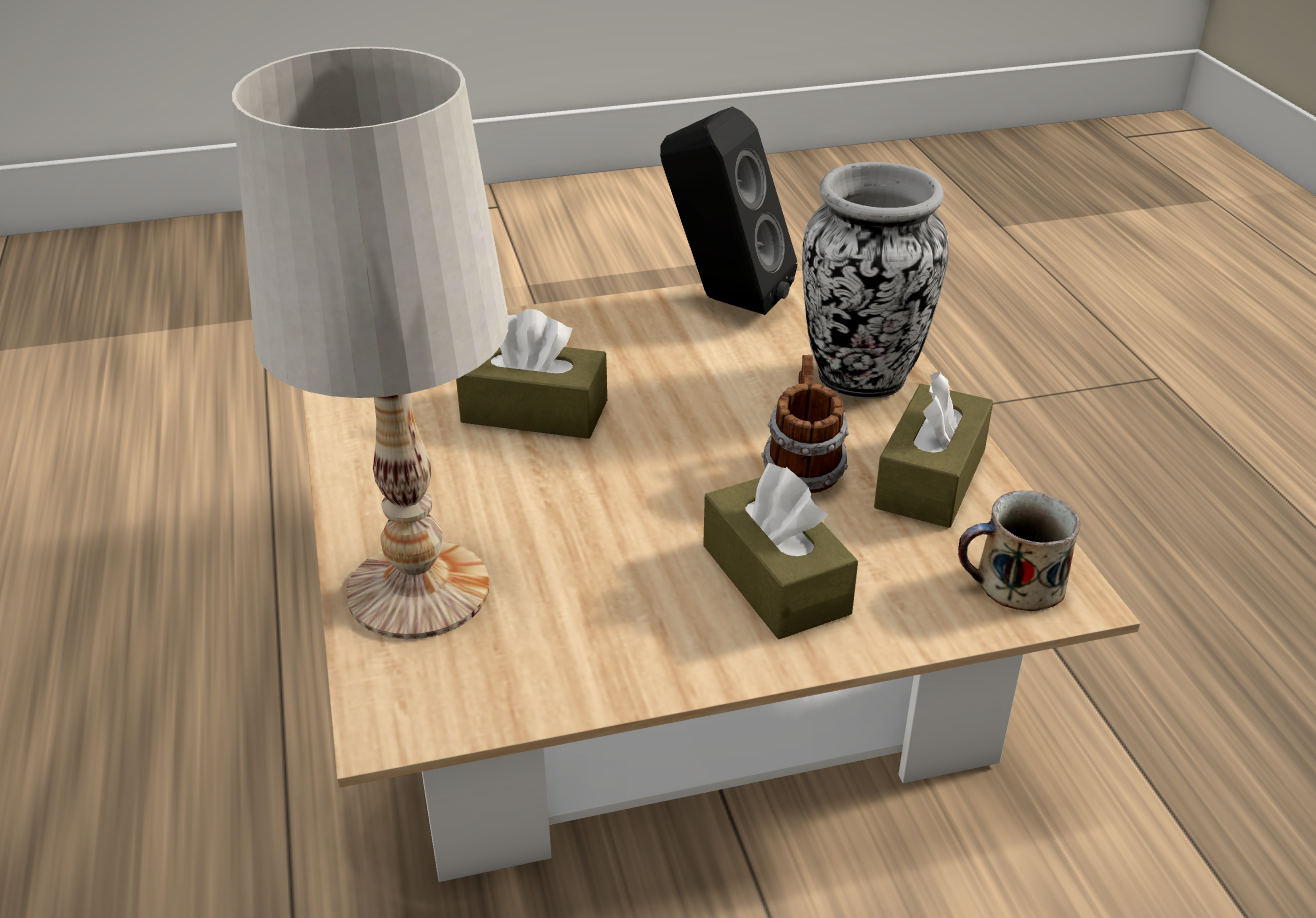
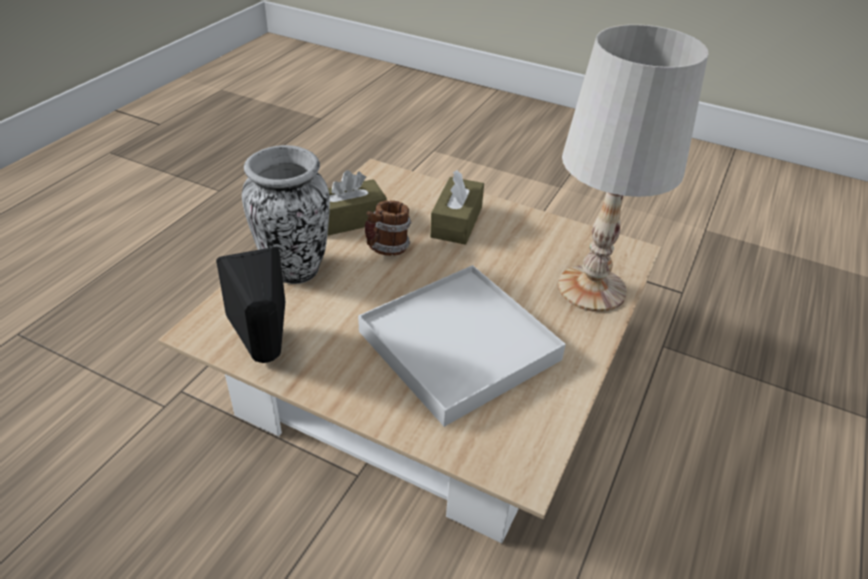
camera: 140 degrees left, 5 degrees up
(534, 411) = (459, 346): brown tissue box -> white tray
(1015, 583) = (385, 181): mug -> none

